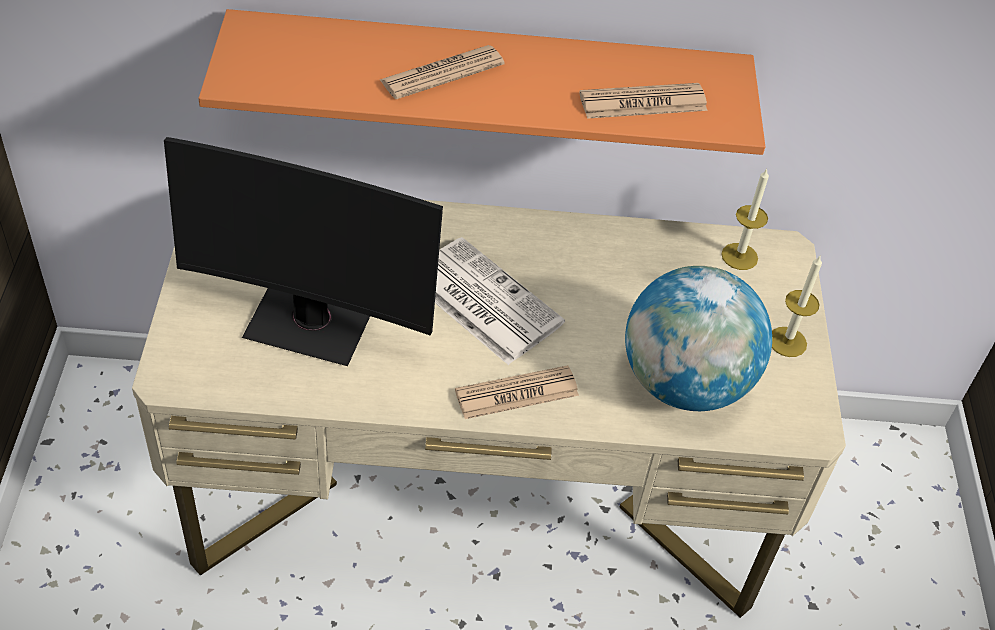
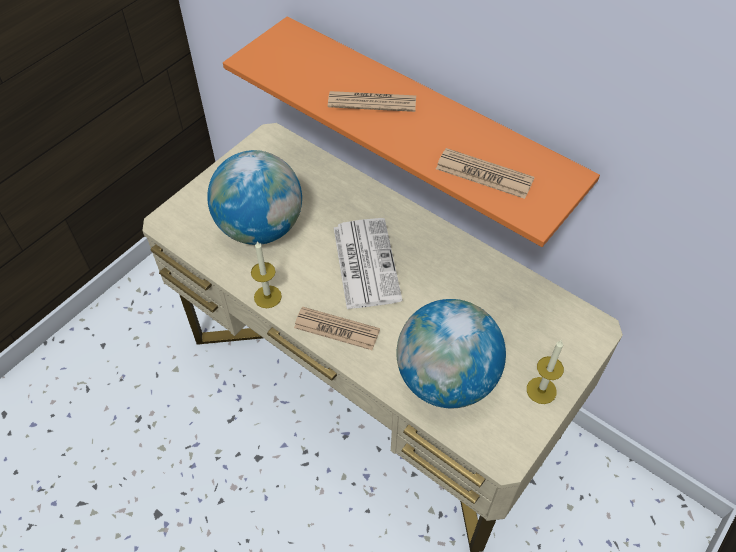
camera: 40 degrees right, 5 degrees up
(311, 322) = (260, 227): monitor -> globe
(739, 256) = (558, 316): candle -> candle (267, 296)

